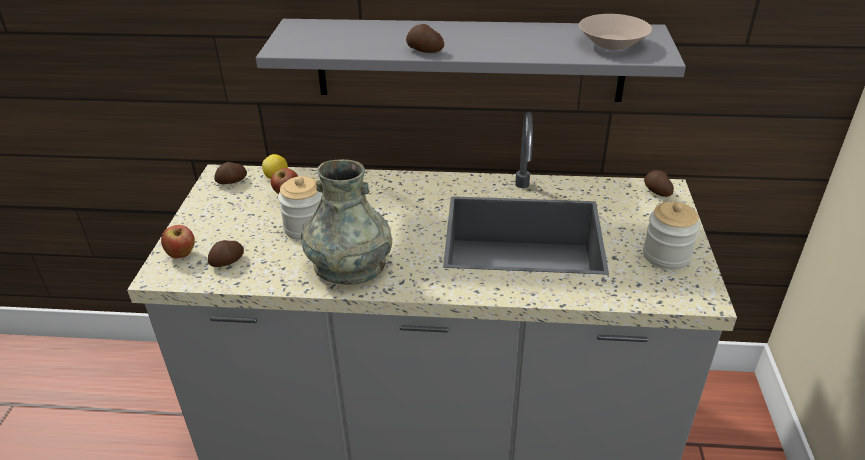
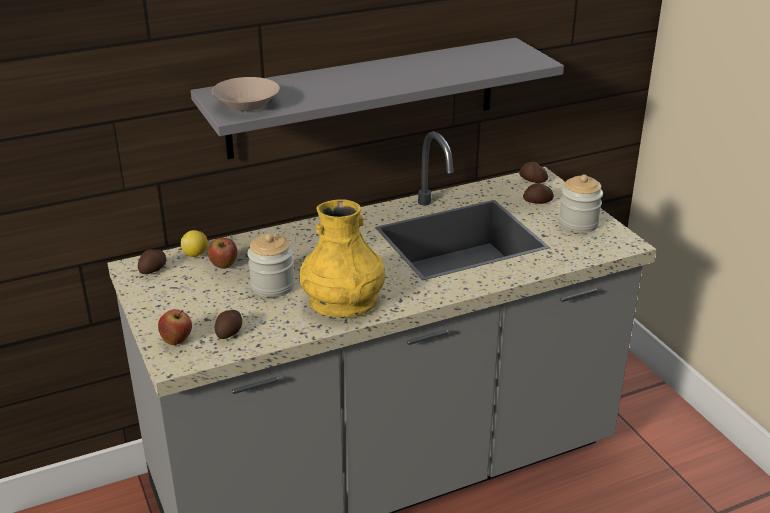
camera: 30 degrees left, 5 degrees down
(349, 265) = (343, 301): grey vase -> yellow vase
(424, 51) = (360, 91): potato -> potato (538, 202)
(611, 44) = (496, 59): beige bowl -> beige bowl (246, 106)

